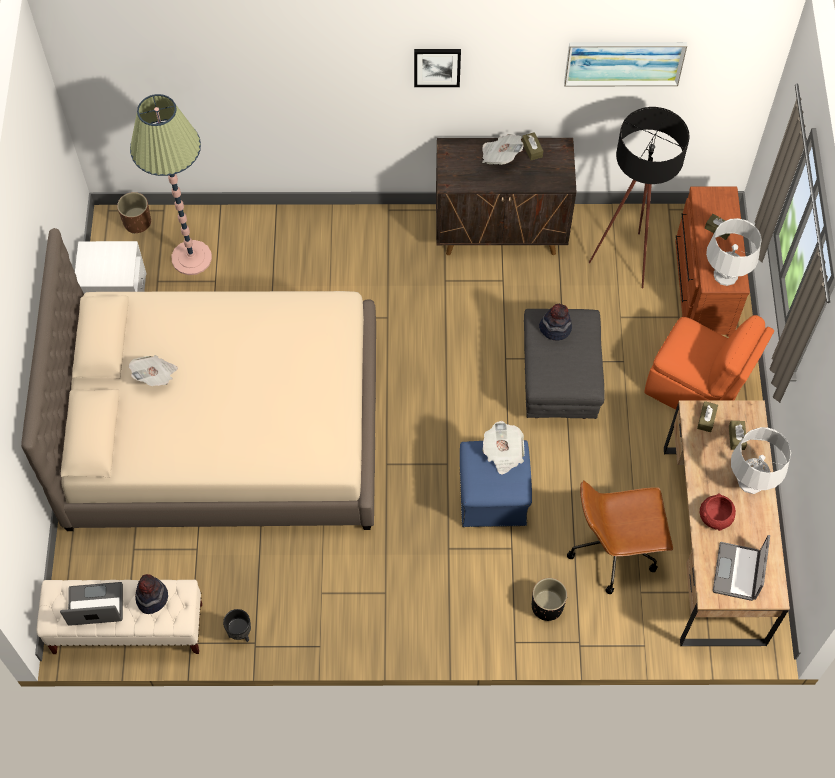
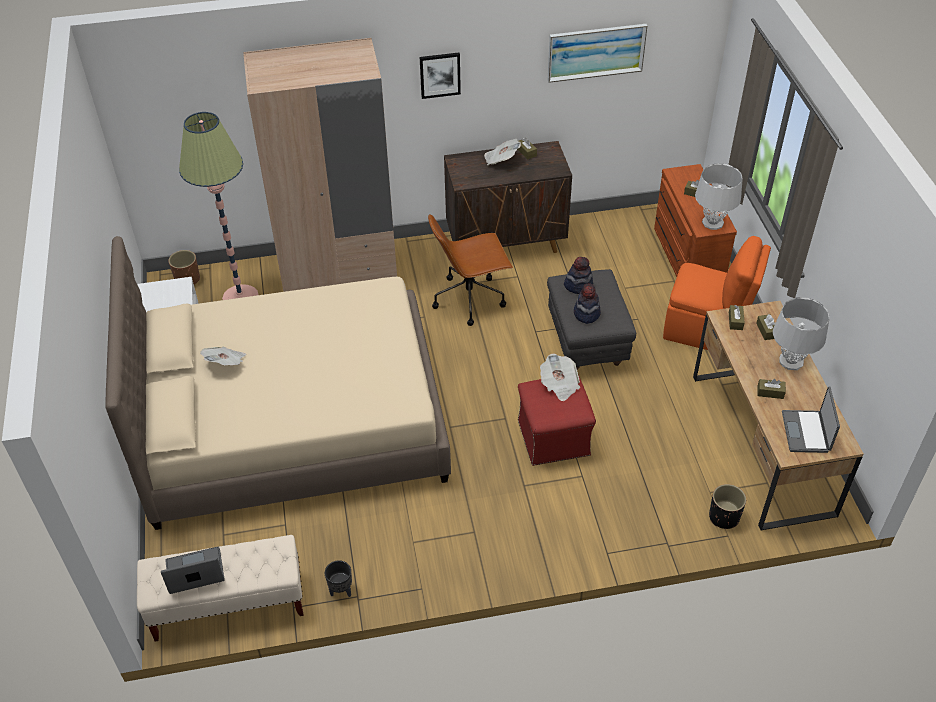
camera: 10 degrees left, 15 degrees down
(151, 598) = (251, 556): hat -> hat (586, 313)
(304, 237) = (338, 270): none -> beige wardrobe
(493, 498) = (554, 438): blue ottoman -> red ottoman
(547, 606) = (628, 518): black planter -> black planter (724, 517)
(615, 550) = (675, 462): brown office chair -> brown office chair (470, 298)
(627, 255) = (617, 245): black floor lamp -> none
(715, 516) = (770, 392): red bowl -> brown tissue box

